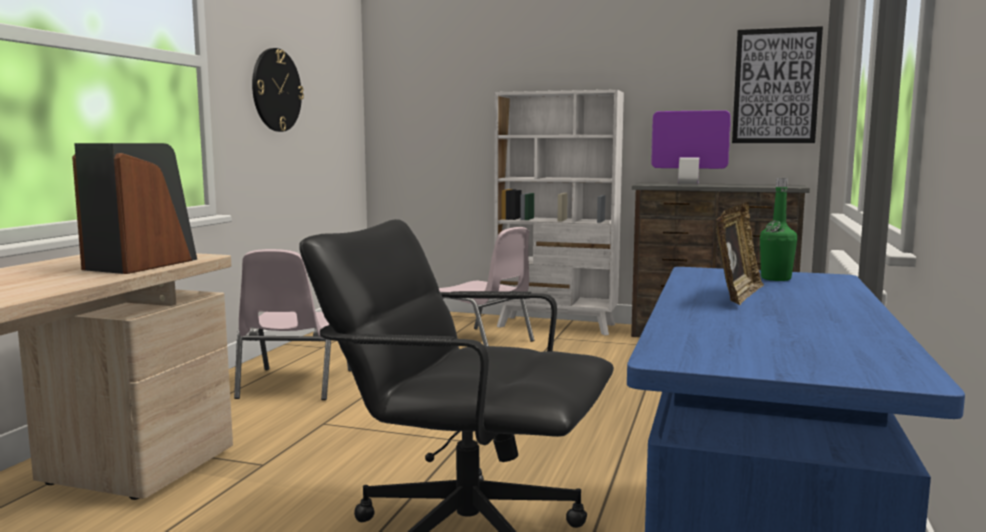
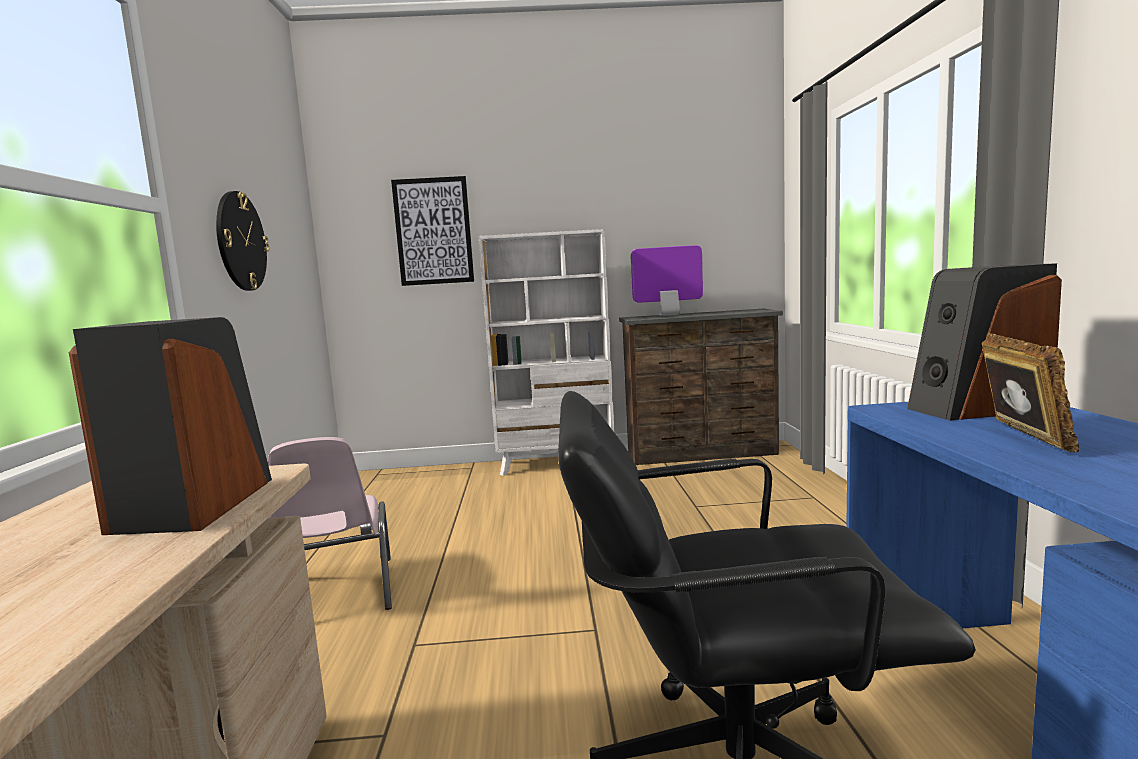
camera: 20 degrees left, 0 degrees up
(482, 342) = (502, 496): pink chair -> none
(775, 278) = (977, 409): green bottle -> speaker
(776, 86) = (733, 222): picture -> picture (433, 231)

